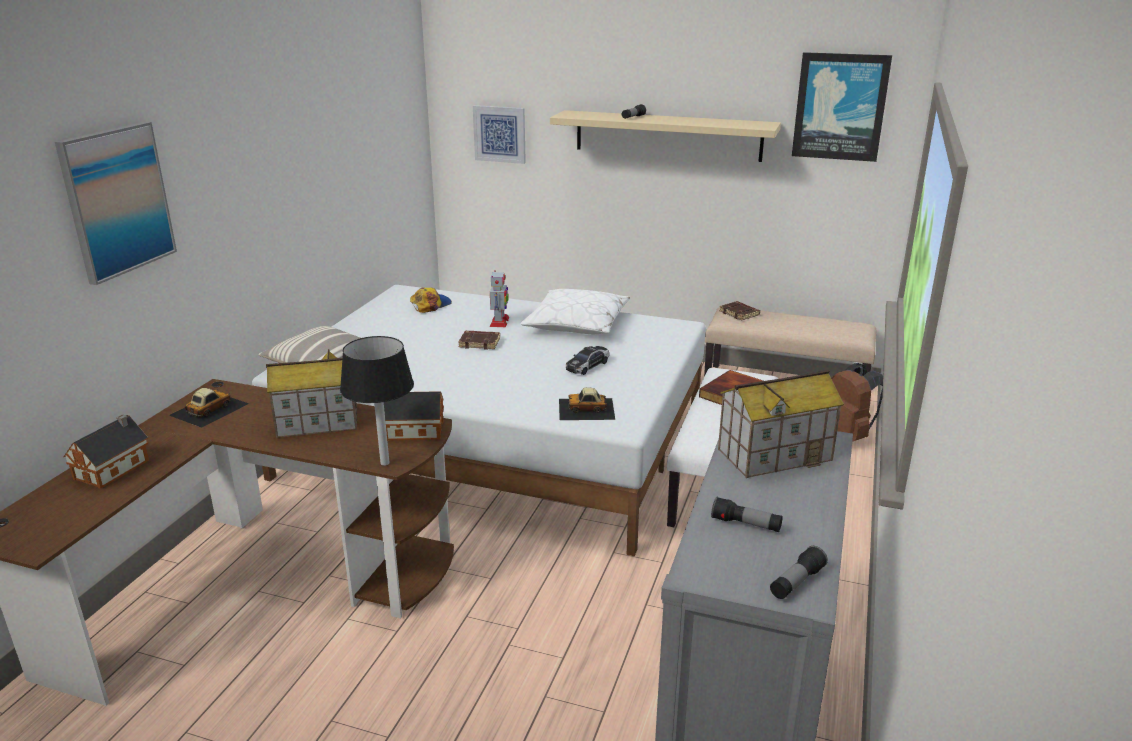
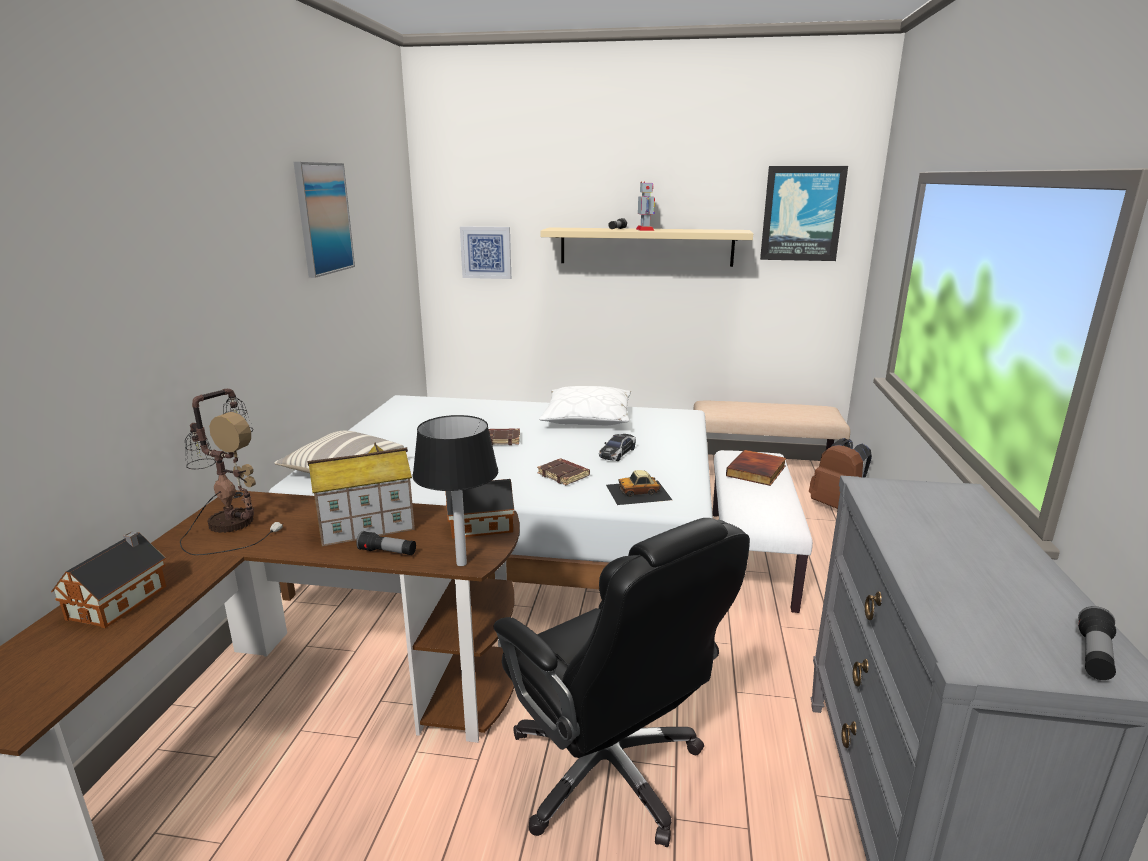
camera: 10 degrees left, 5 degrees down
(117, 201) = (116, 278): picture -> picture (323, 218)
(208, 409) = (231, 522): toy car -> table lamp
(430, 305) = (437, 410): cap -> none
(499, 322) = (512, 421): toy robot -> toy robot (645, 230)
(503, 654) = (609, 771): none -> black office chair
(740, 313) = (720, 404): brown book -> brown book (564, 475)
(746, 524) = (969, 590): flashlight -> flashlight (387, 552)
(775, 454) = (926, 510): toy house -> none

